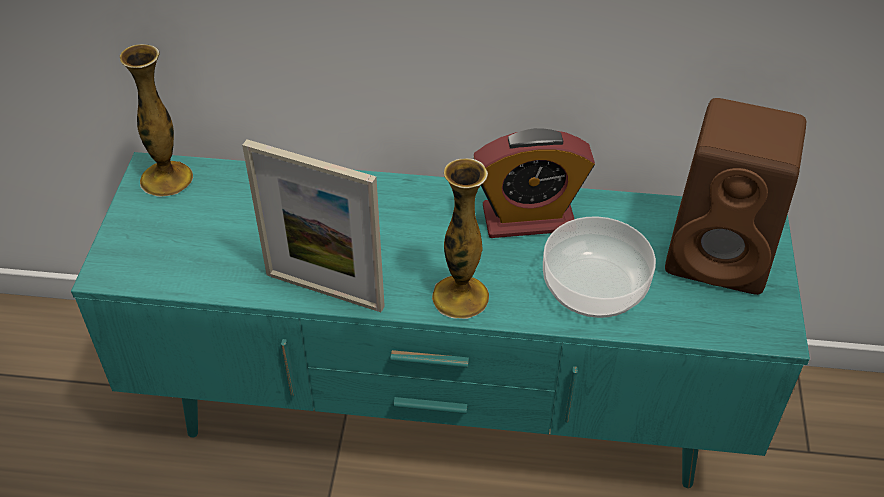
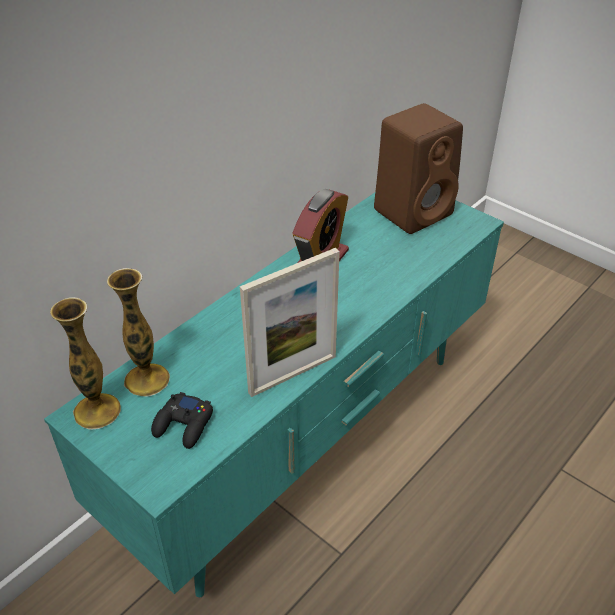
camera: 55 degrees left, 5 degrees down
(192, 247) = (184, 425): none -> black game controller
(460, 297) = (355, 317): vase -> vase (147, 379)
(594, 288) = (396, 264): bowl -> none

